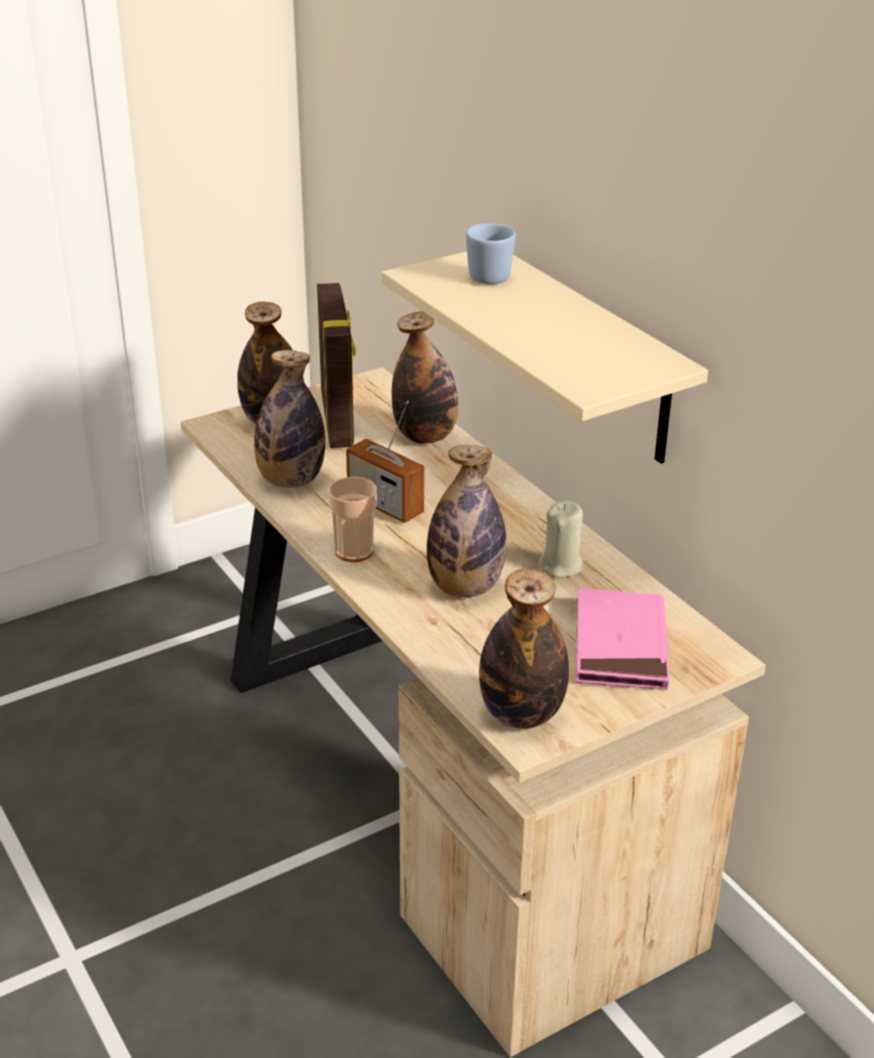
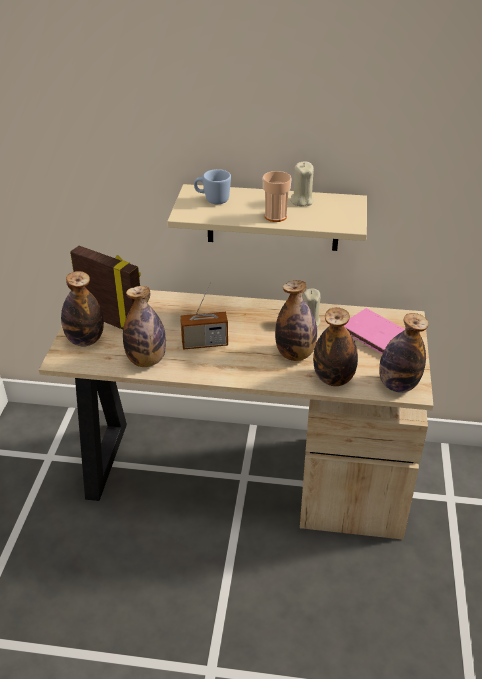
camera: 50 degrees left, 5 degrees up
(354, 551) = (230, 371): cup -> cup (275, 216)
(425, 436) = (163, 304): bottle -> bottle (333, 379)
(594, 330) = (301, 201): none -> beige candle

